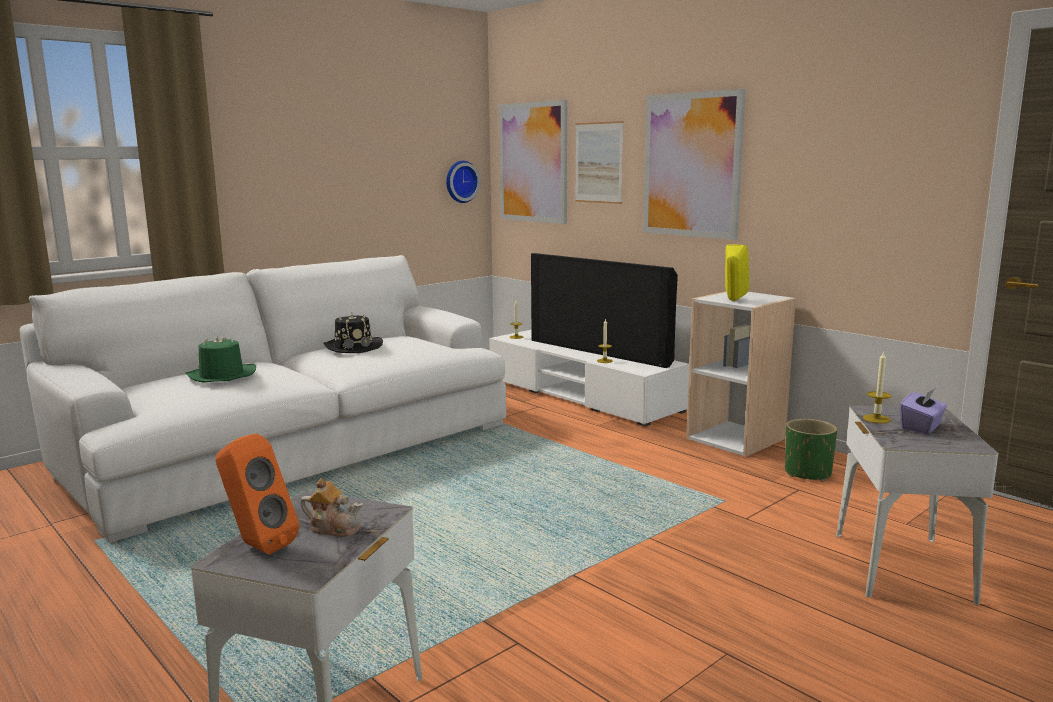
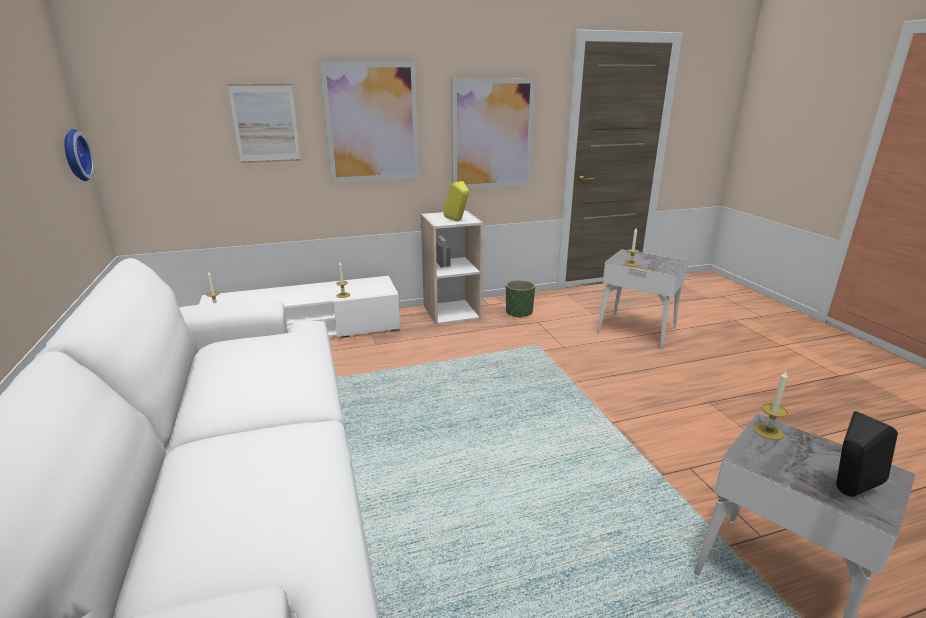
camera: 65 degrees left, 10 degrees up
(221, 376) = (244, 485): green hat -> none
(257, 546) = (846, 493): orange speaker -> black speaker
(334, 528) = (803, 452): teapot -> none
(353, 347) = (237, 375): black hat -> none
(371, 511) = (768, 431): none -> candle
(533, 162) = (166, 126): picture -> picture (492, 134)
(601, 351) = (317, 290): television -> none
(921, 427) = (647, 260): purple tissue box -> none

